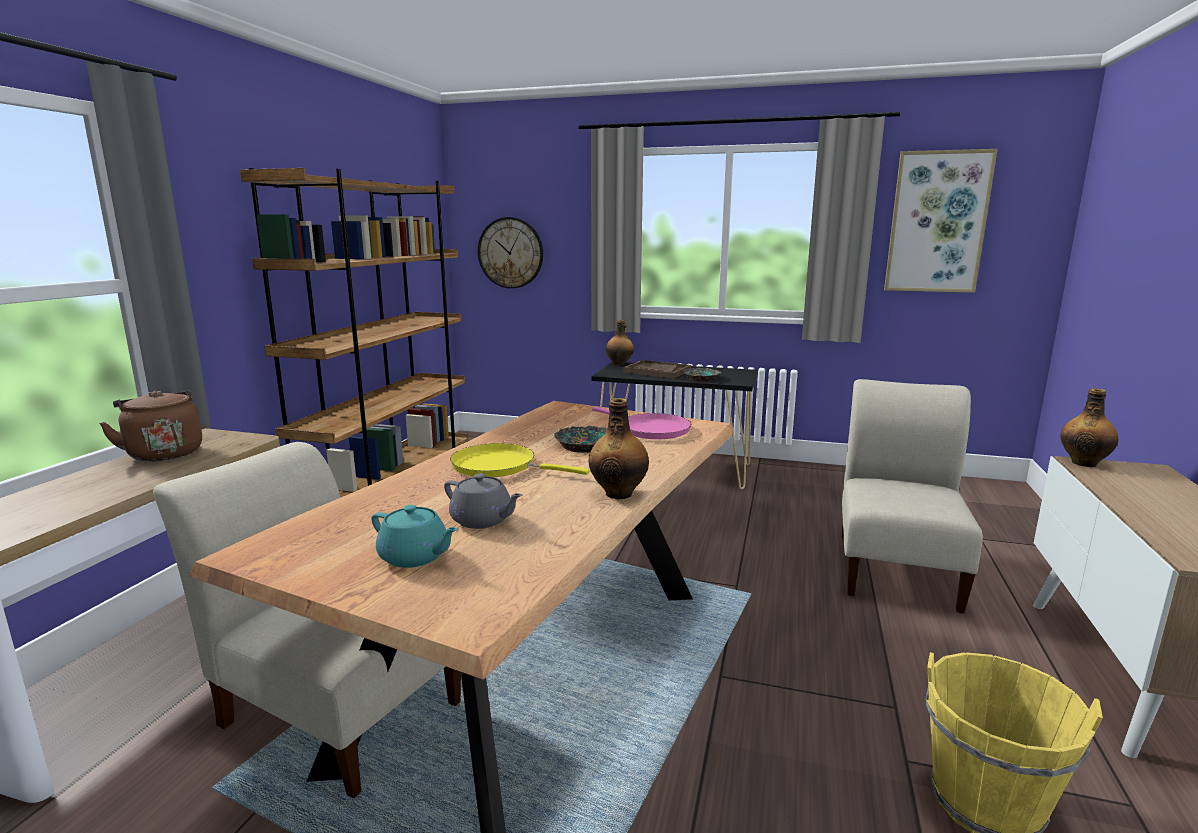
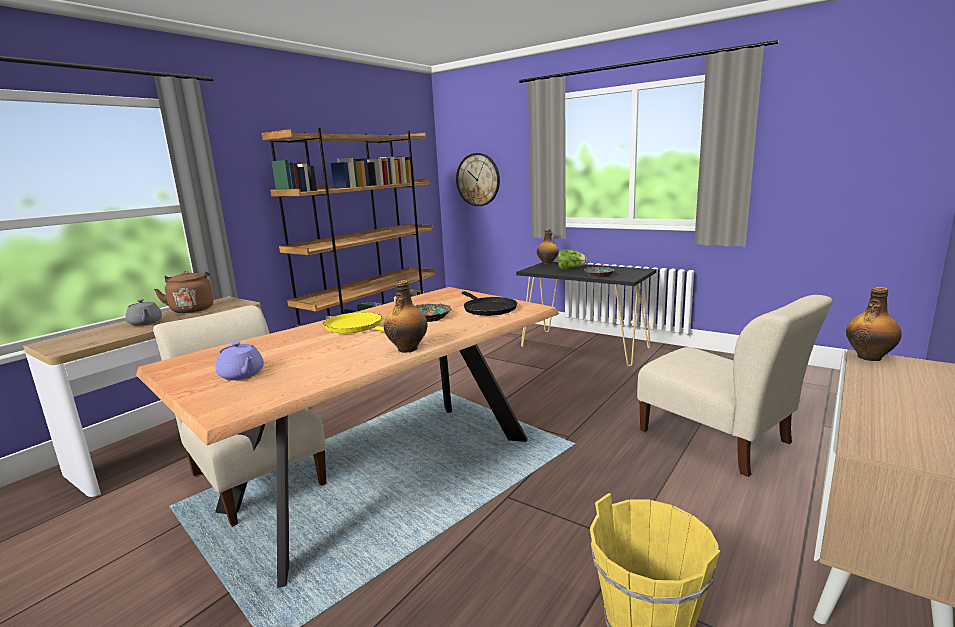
camera: 20 degrees right, 0 degrees up
(415, 557) = (242, 375): turquoise teapot -> purple teapot
(483, 520) = (304, 358): grey teapot -> grey teapot (145, 323)
(650, 429) = (488, 309): pink frying pan -> black frying pan
(657, 371) = (570, 269): brown tray -> lettuce
(897, 567) = (719, 439): beige chair -> beige chair turned 105 degrees clockwise
(937, 222) = (821, 137): picture -> none

